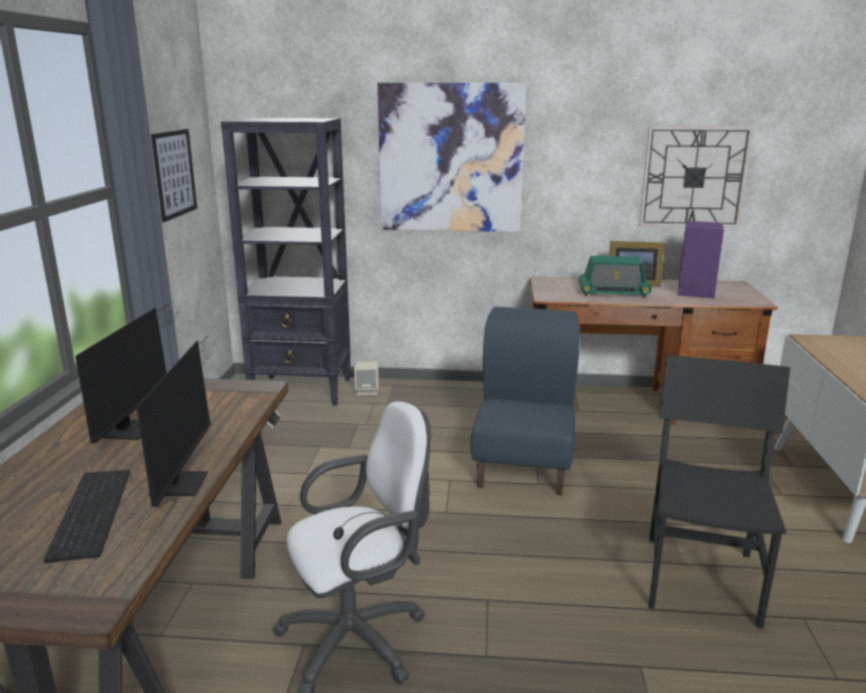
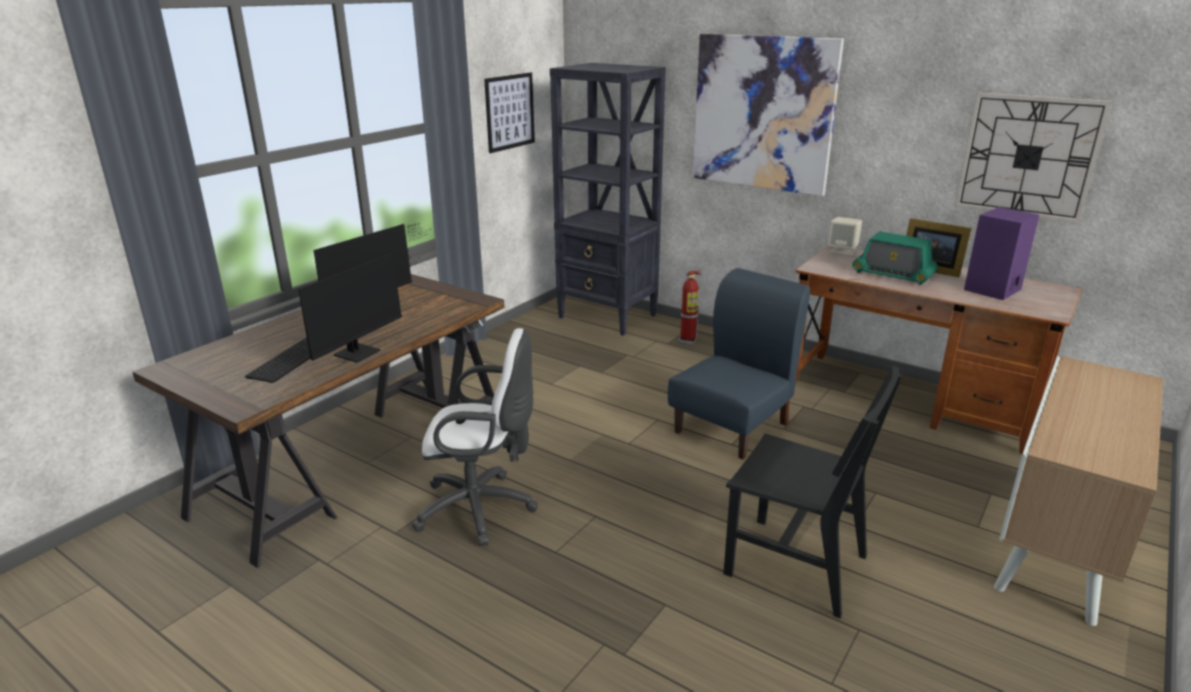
camera: 30 degrees right, 5 degrees up
(367, 391) = (661, 329): beige speaker -> beige speaker (842, 251)
(404, 396) = (688, 340): none -> fire extinguisher
(701, 579) = (796, 565): black chair -> black chair turned 75 degrees clockwise

